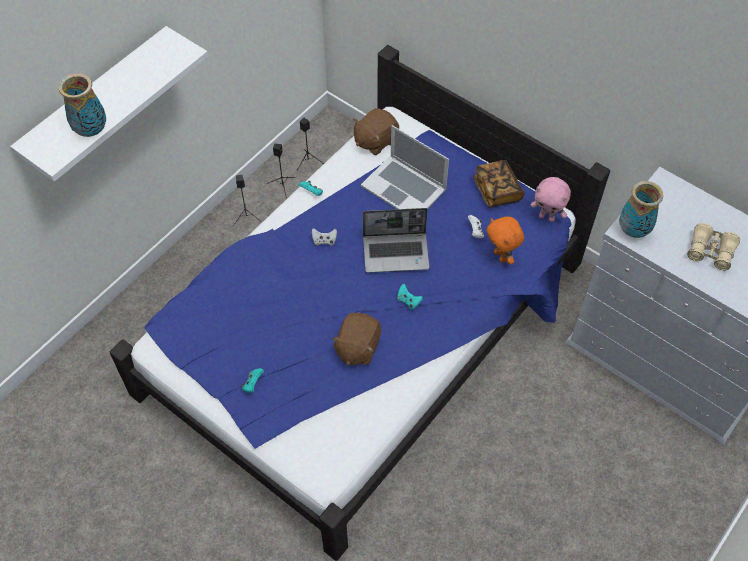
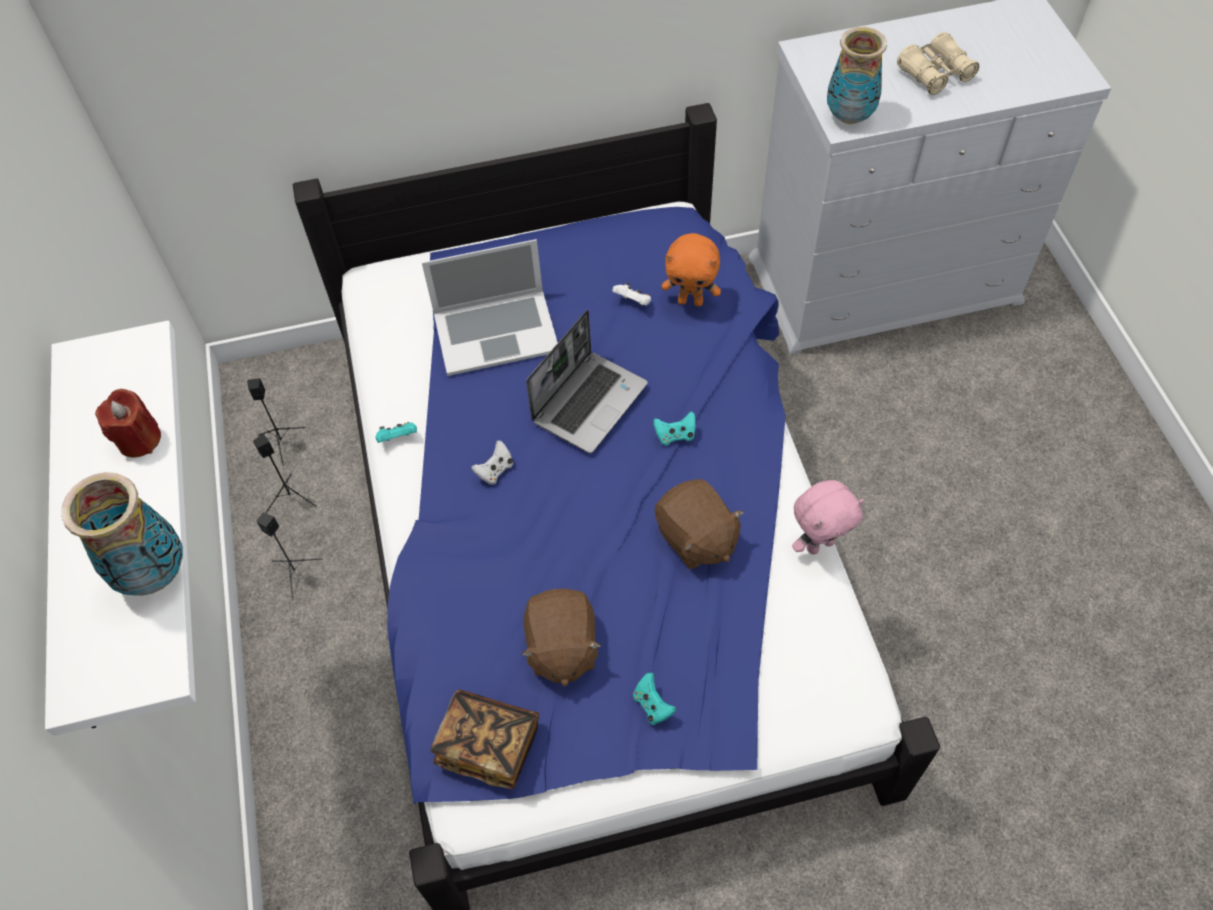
camera: 50 degrees left, 0 degrees up
(144, 83) = (139, 439): none -> red candle
(375, 141) = (388, 317): brown plush toy -> brown plush toy (561, 648)
(497, 191) = (593, 244): book -> book (488, 745)
(547, 217) = (675, 224): pink plush toy -> pink plush toy (819, 544)

